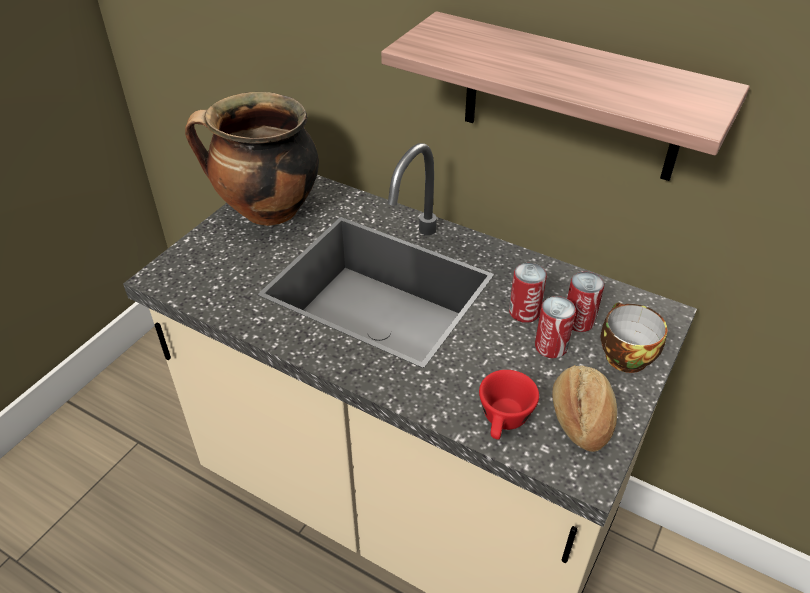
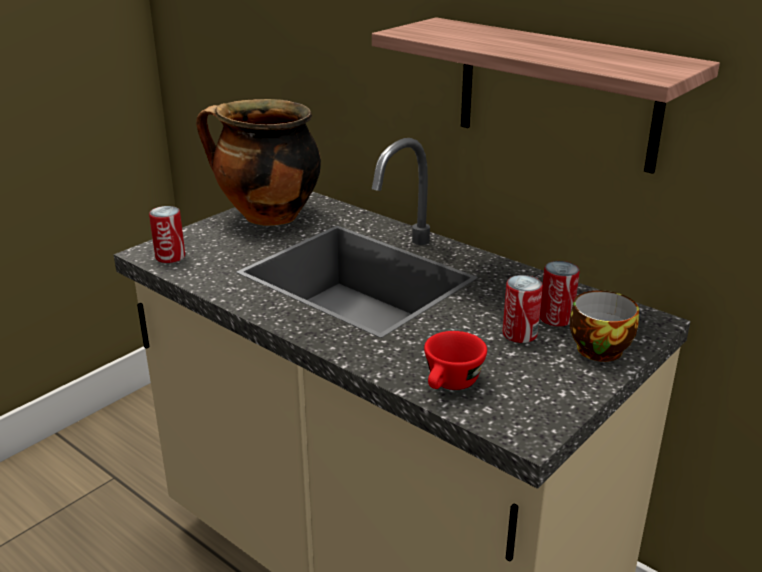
camera: 10 degrees right, 15 degrees down
(524, 312) = (500, 307): can -> can (170, 257)
(580, 417) = (533, 390): bread -> none

